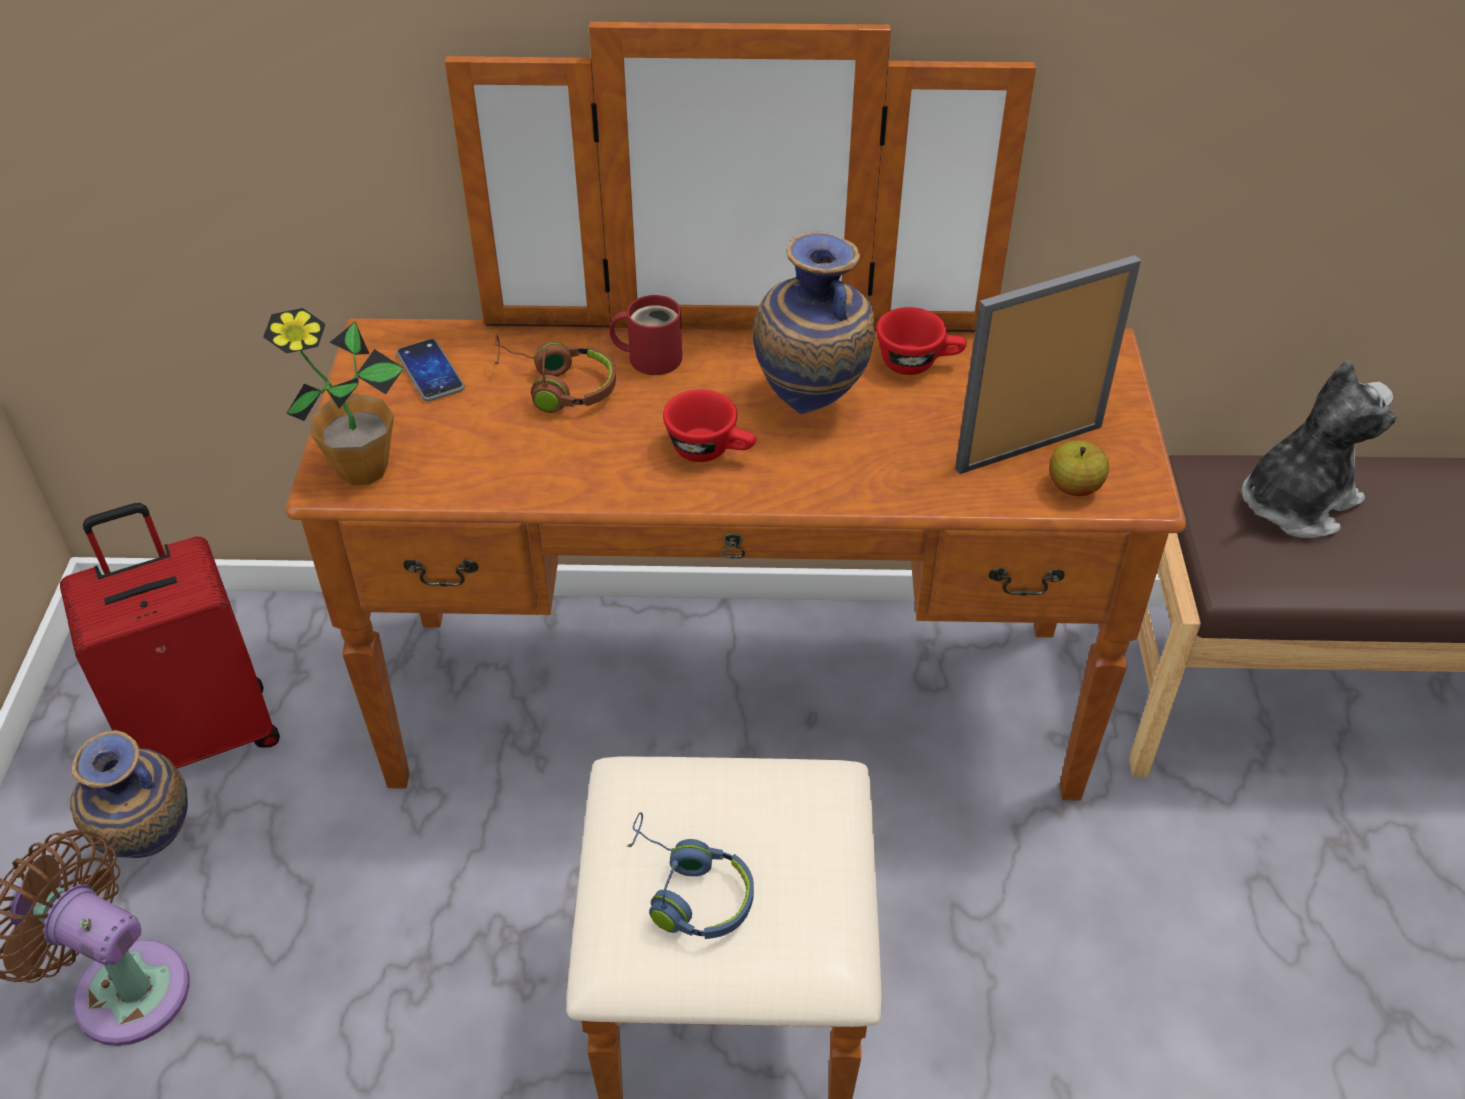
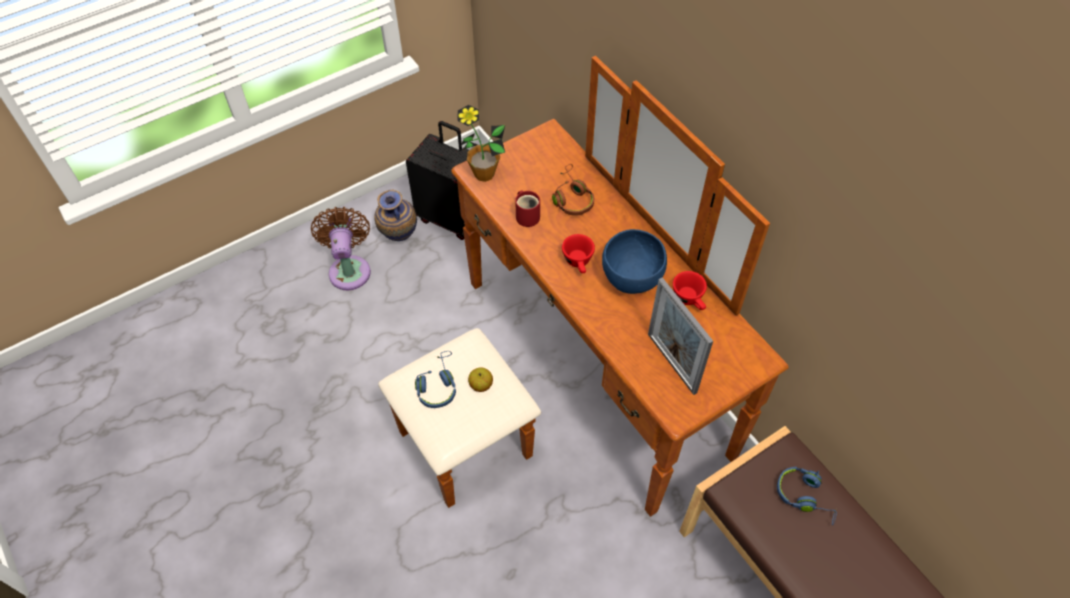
camera: 55 degrees right, 10 degrees up
(205, 733) = (450, 217): red suitcase -> black suitcase
(430, 372) = (546, 158): phone -> none
(650, 357) = (613, 214): red mug -> red mug (527, 215)
(812, 406) = (631, 279): vase -> blue bowl
(1029, 447) = (671, 363): picture frame -> picture frame turned 150 degrees counterclockwise
(1074, 487) = (661, 389): apple -> apple (481, 385)
(1295, 502) = (805, 496): plush toy -> blue headphones

